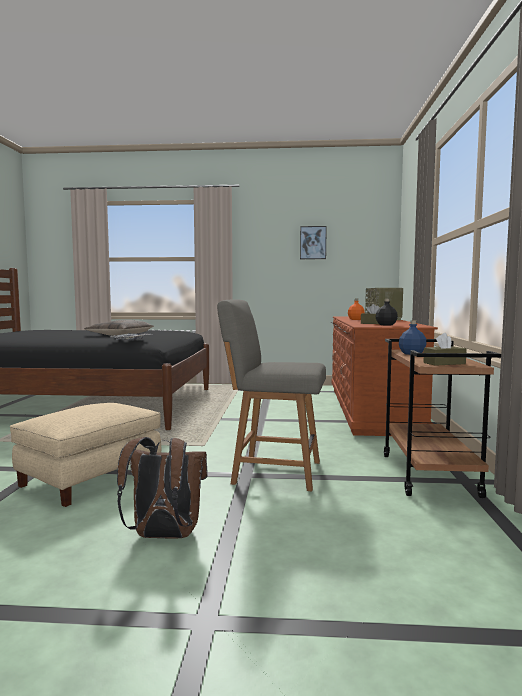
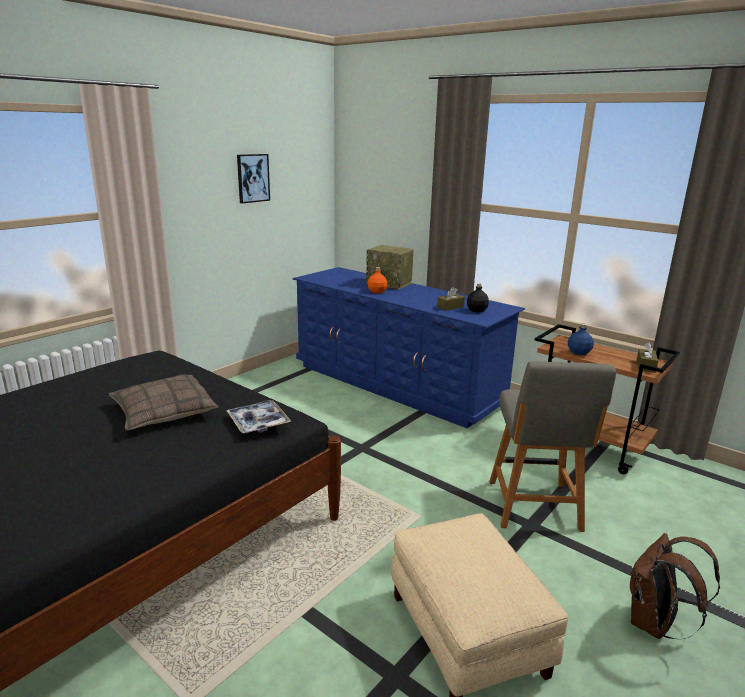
camera: 55 degrees left, 15 degrees up
(273, 472) = (534, 507): grey chair -> grey chair turned 45 degrees counterclockwise
(370, 408) = (396, 384): brown dresser -> blue dresser

